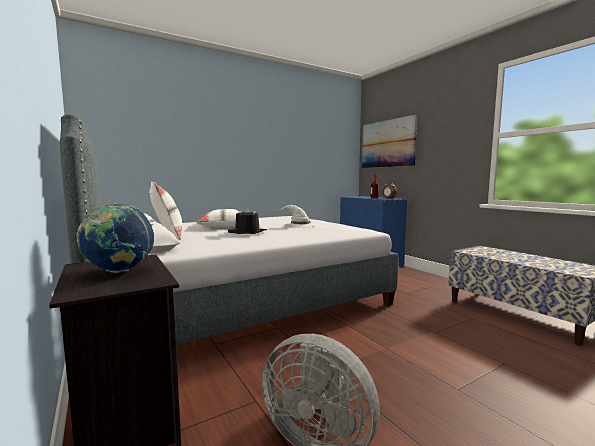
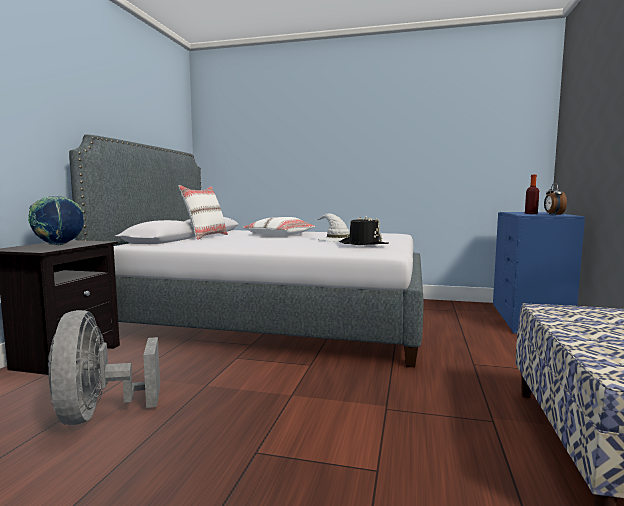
camera: 45 degrees right, 0 degrees up
(247, 232) = (263, 240): black hat -> black hat (363, 244)
(387, 144) = (579, 120): picture -> none

